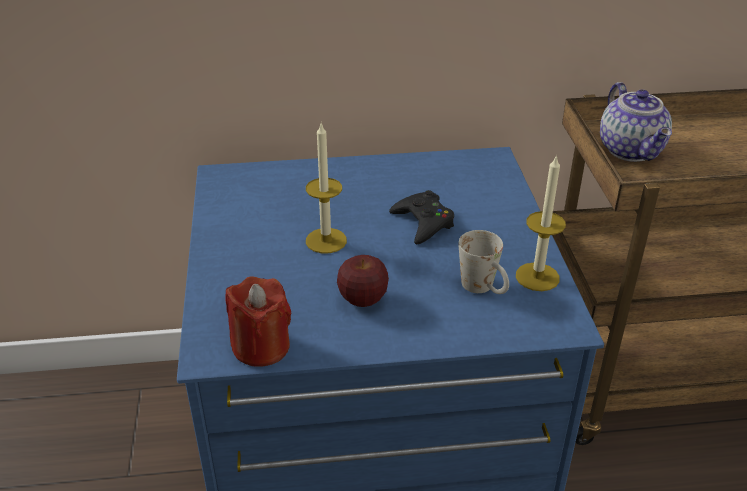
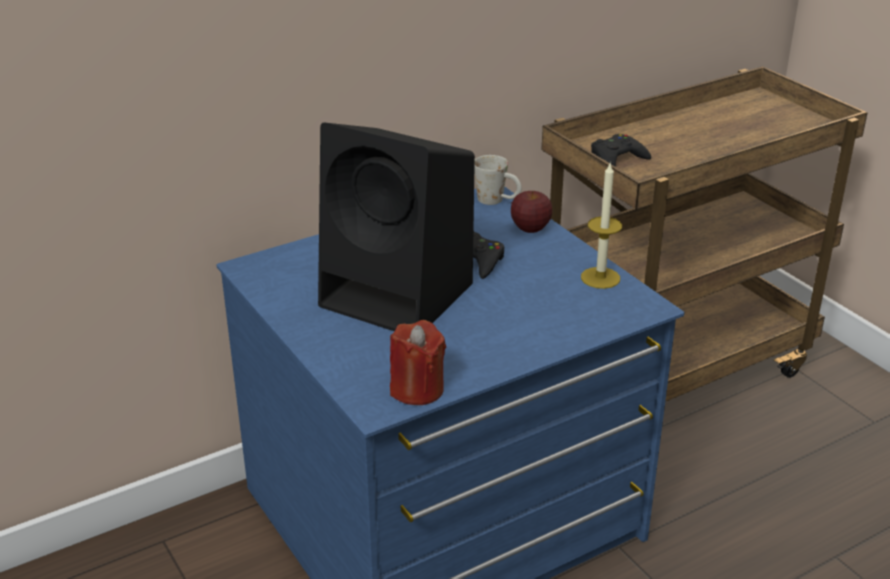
camera: 25 degrees left, 5 degrees down
(326, 240) = (401, 296): candle -> black speaker
(362, 299) = (472, 331): apple -> apple (530, 228)
(484, 289) = (565, 297): white mug -> white mug (497, 201)
(632, 150) = (617, 159): teapot -> black game controller

